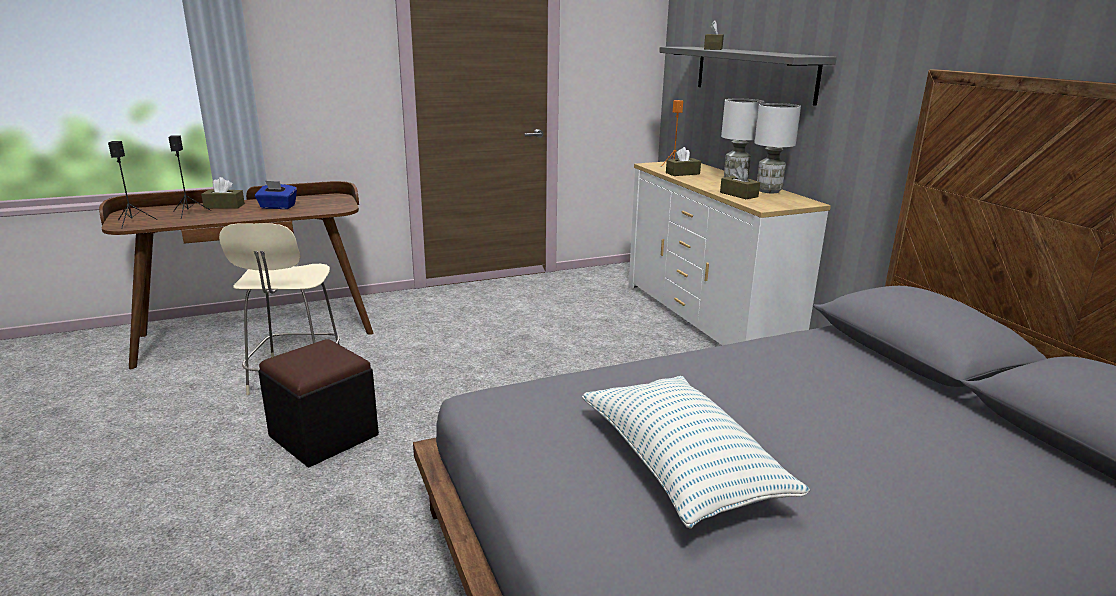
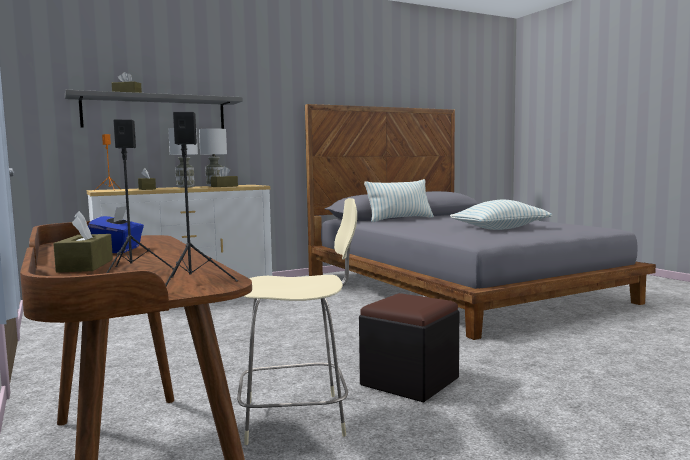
camera: 95 degrees left, 15 degrees down
(900, 378) = (400, 219): none -> pillow

